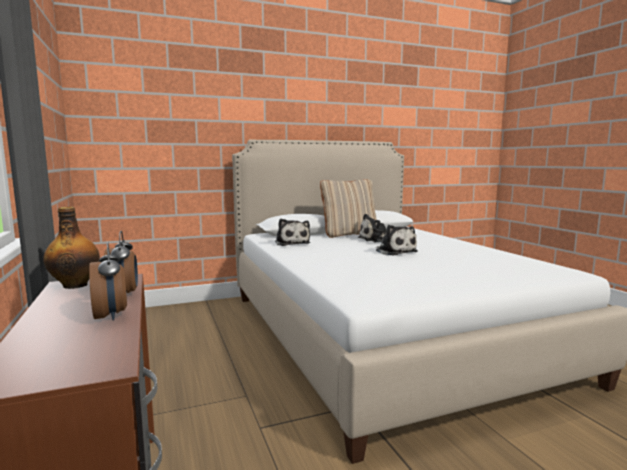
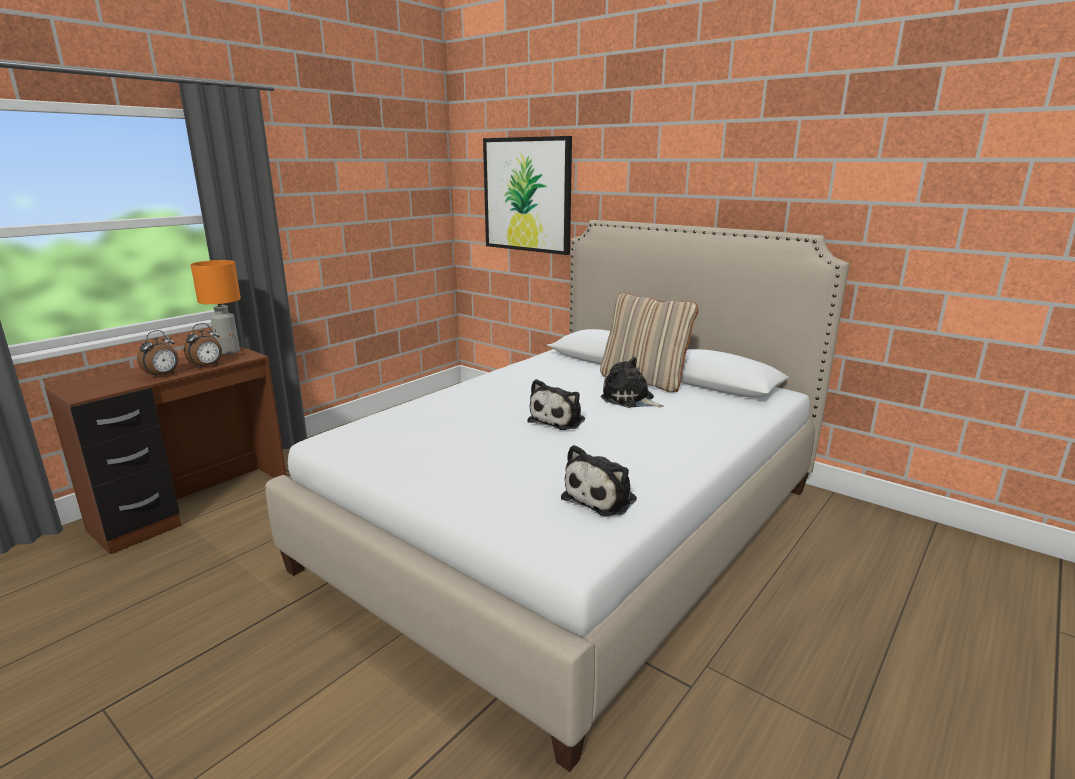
camera: 60 degrees right, 10 degrees up
(75, 285) = (229, 351): bottle -> orange table lamp
(171, 123) = (527, 195): none -> picture
(292, 243) = (541, 369): plush toy -> plush toy (602, 498)

